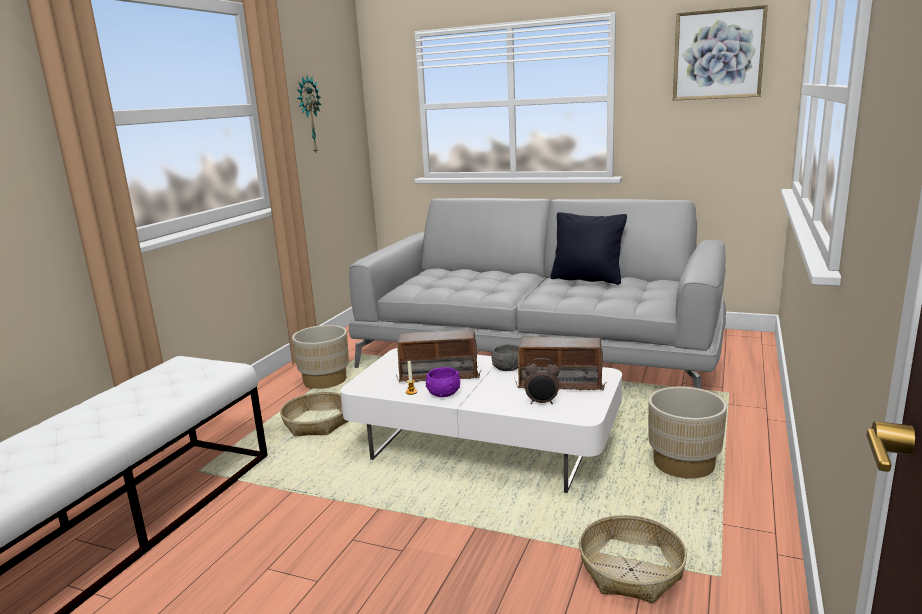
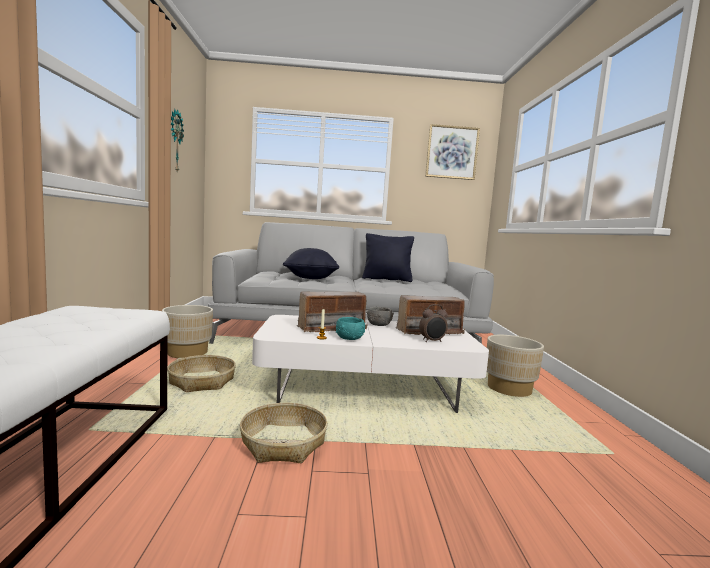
camera: 25 degrees left, 10 degrees down
(443, 393) = (349, 338): purple bowl -> turquoise bowl
(474, 283) = (310, 278): none -> black pillow
(631, 570) = (556, 459): basket -> basket (283, 443)

